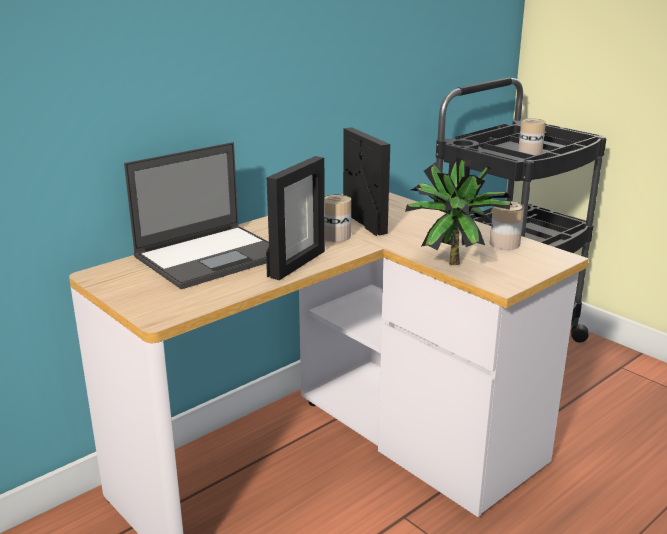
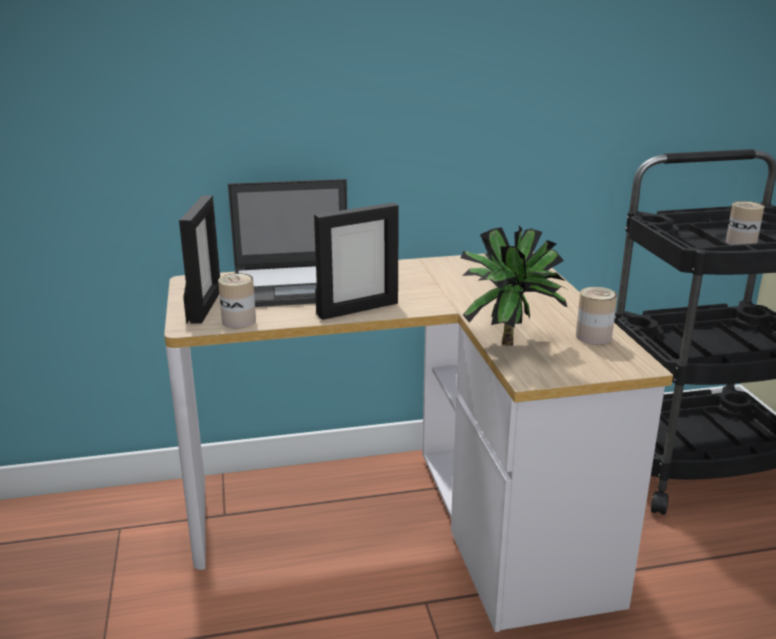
camera: 30 degrees right, 0 degrees up
(336, 236) = (429, 291): can -> can (239, 321)
(363, 223) = (472, 284): picture frame -> picture frame (204, 306)

